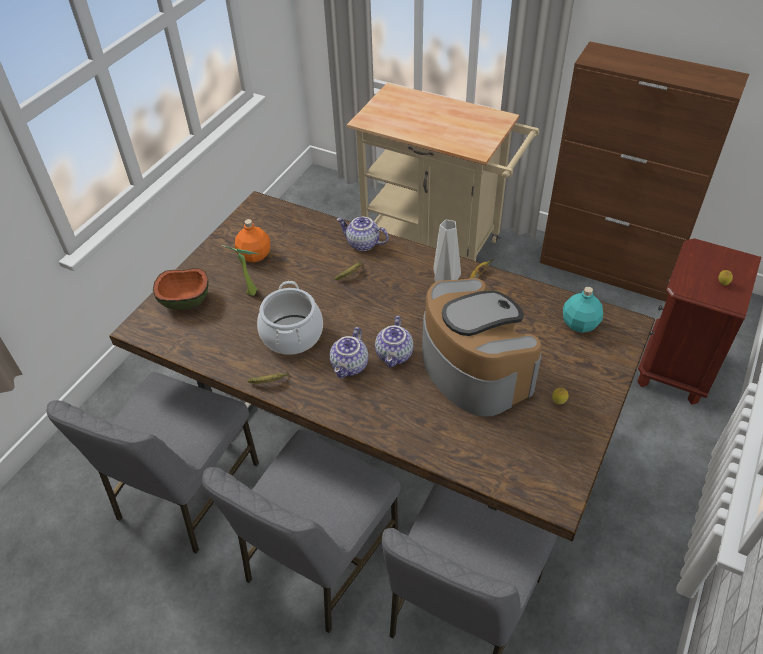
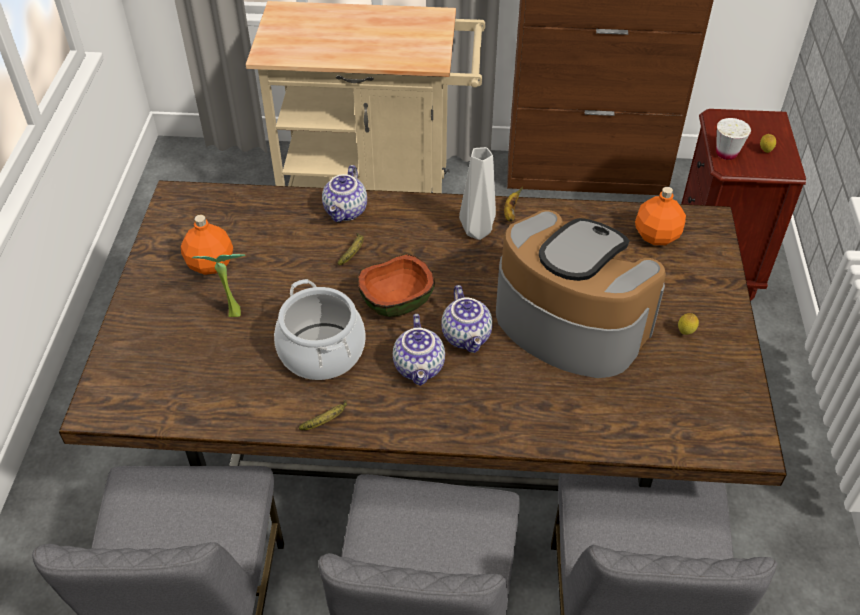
camera: 25 degrees left, 0 degrees up
(186, 299) = (146, 349): bowl -> bowl (396, 301)
(362, 244) = (346, 212): teapot -> teapot turned 75 degrees counterclockwise
(579, 324) = (656, 236): turquoise bottle -> orange bottle
(687, 277) = (726, 153): none -> white cup

